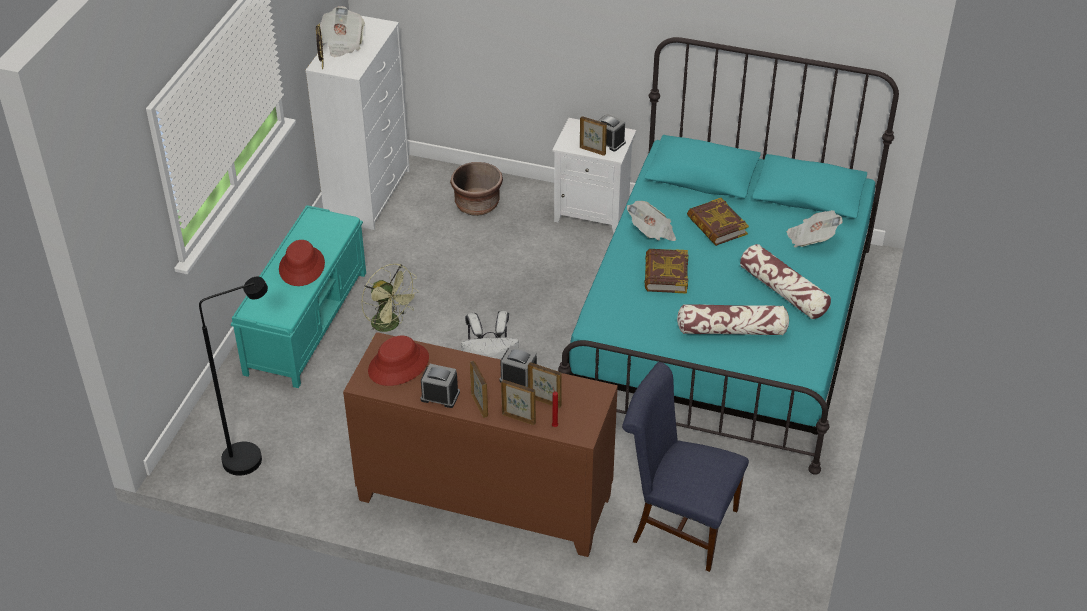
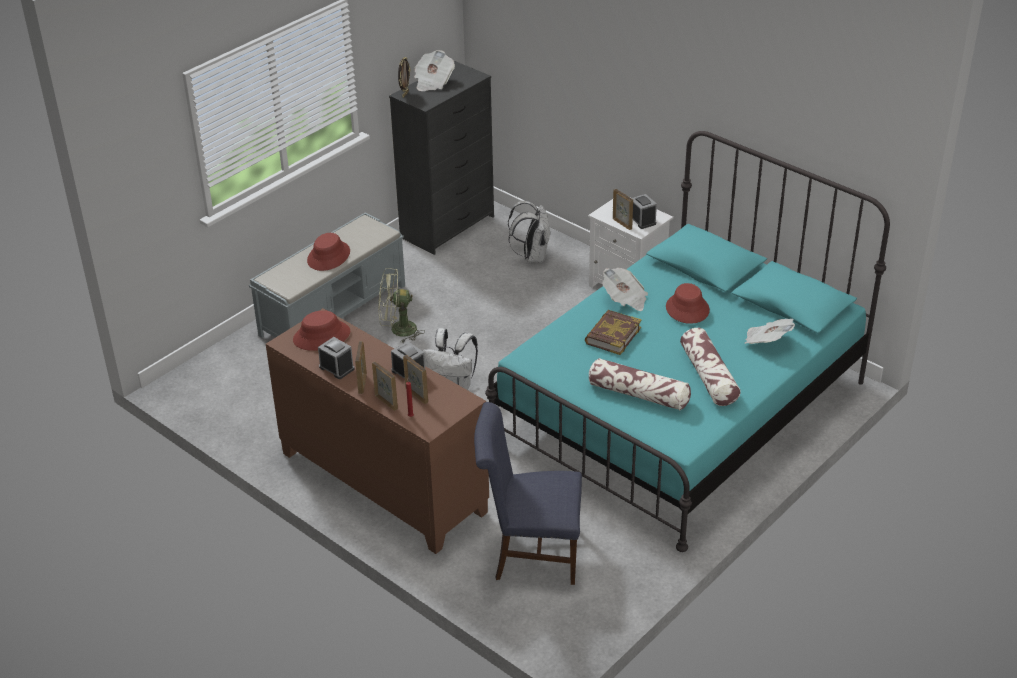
camera: 25 degrees right, 5 degrees down
(252, 455) = (226, 396): black floor lamp -> none
(307, 321) = (334, 309): turquoise bench -> grey bench
(368, 194) = (448, 226): white dresser -> black dresser
(390, 325) = (397, 330): green fan -> green fan turned 105 degrees clockwise
(477, 204) = (532, 256): brown planter -> white backpack
(678, 524) = (530, 553): blue chair -> blue chair turned 45 degrees counterclockwise
(716, 226) = (687, 309): book -> red hat

